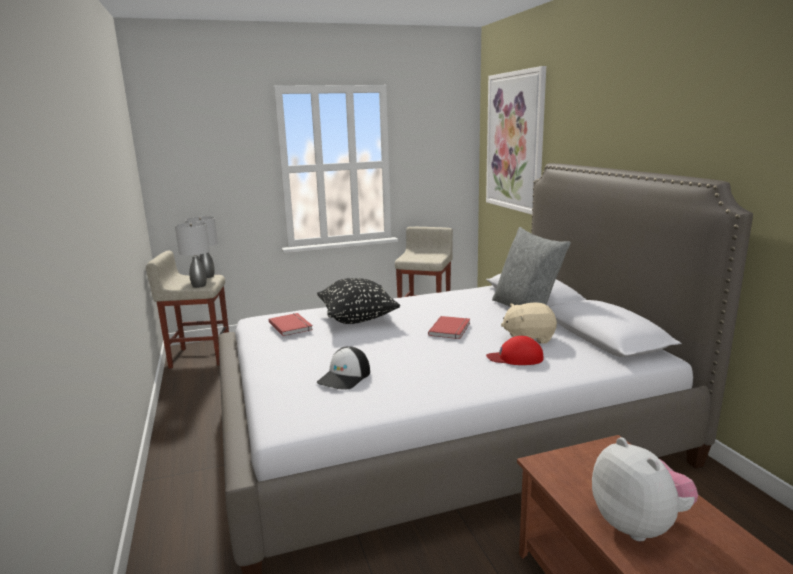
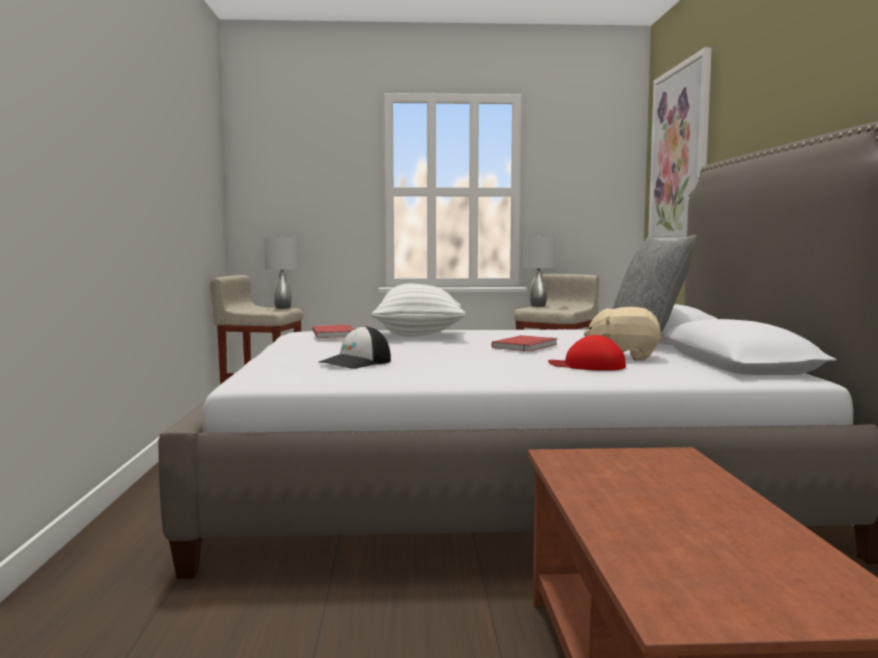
camera: 15 degrees right, 10 degrees down
(198, 286) = (266, 311): grey table lamp -> grey table lamp (537, 306)
(357, 319) = (419, 335): black pillow -> white pillow
(638, 525) = (642, 506): plush toy -> none

